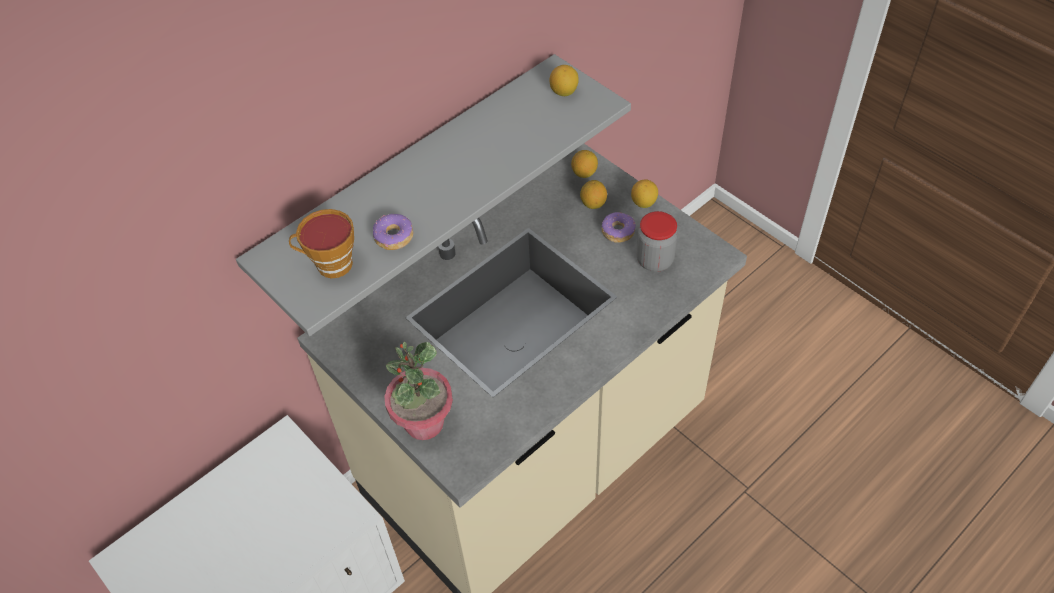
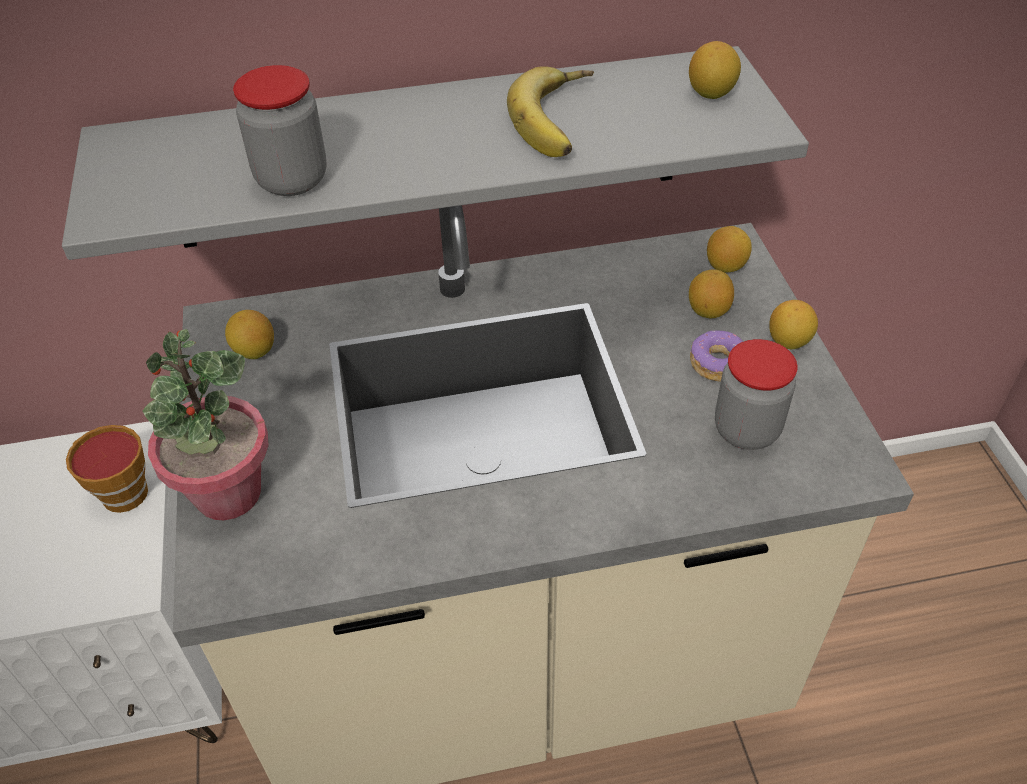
camera: 30 degrees right, 5 degrees down
(329, 265) = (176, 179): cup -> cup (119, 492)
(367, 343) = (255, 351): none -> lemon
(393, 237) = (292, 180): donut -> jar
(502, 140) = (562, 120): none -> banana

